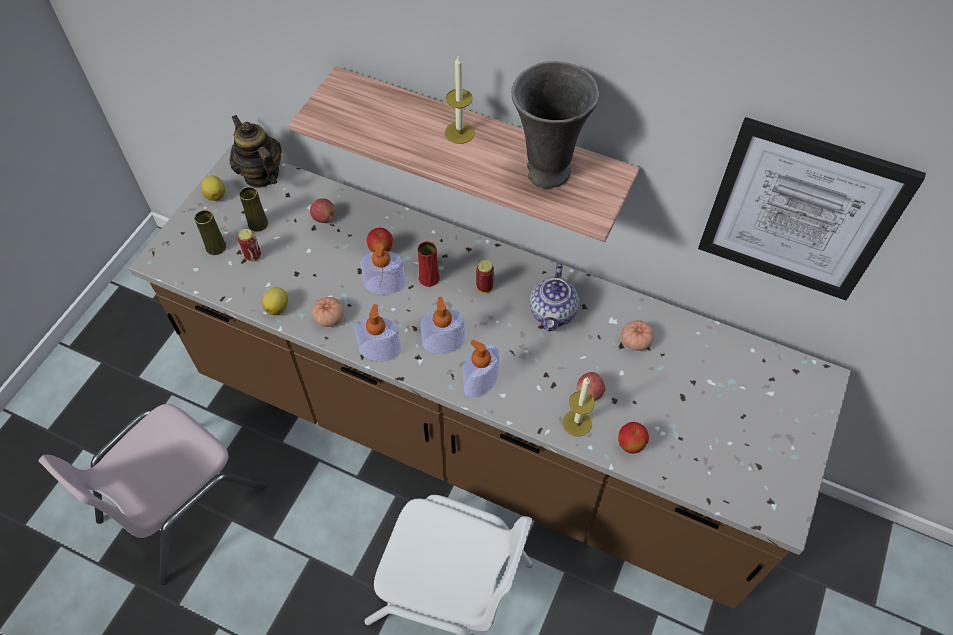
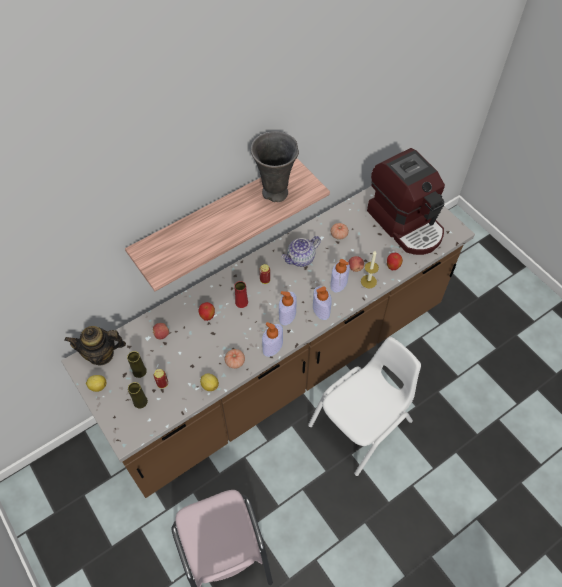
camera: 60 degrees left, 0 degrees up
(385, 285) = (231, 325): soap dispenser -> soap dispenser (339, 283)
(459, 133) = (221, 215): candle -> none
(553, 313) = (300, 259): teapot -> teapot turned 105 degrees clockwise
(735, 427) = (406, 223): none -> coffee machine
(800, 212) = (365, 118): picture -> none

